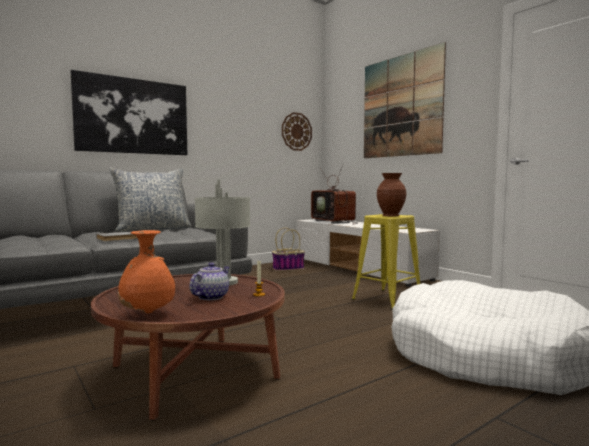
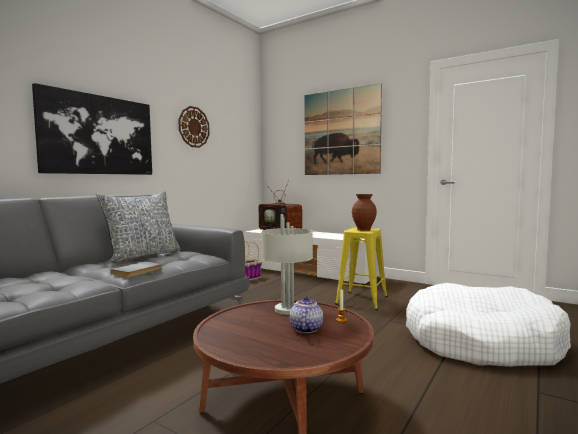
camera: 20 degrees left, 0 degrees up
(148, 313) = (287, 357): orange vase -> none
(296, 131) = (241, 149): wall clock -> wall clock (194, 127)

